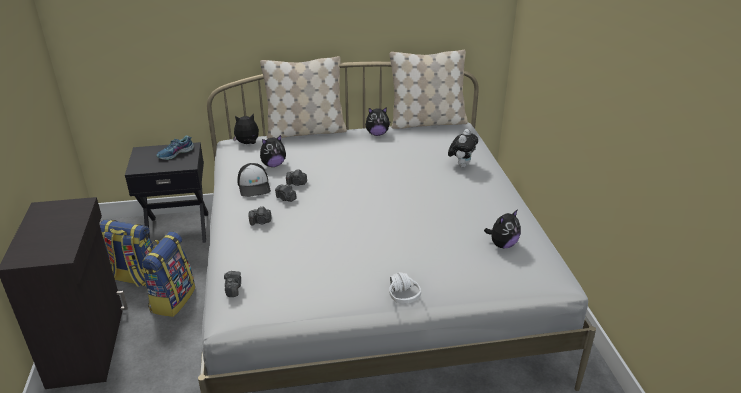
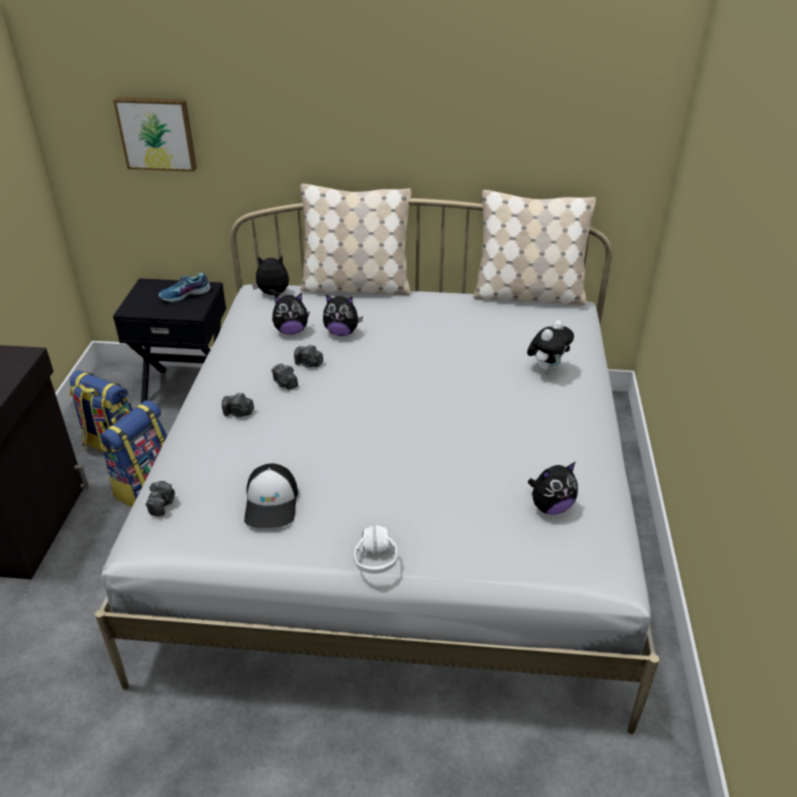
camera: 15 degrees right, 5 degrees up
(147, 33) = (157, 133): none -> picture
(254, 186) = (253, 358): cap -> cap (272, 503)
(377, 134) = (449, 304): plush toy -> plush toy (341, 332)

